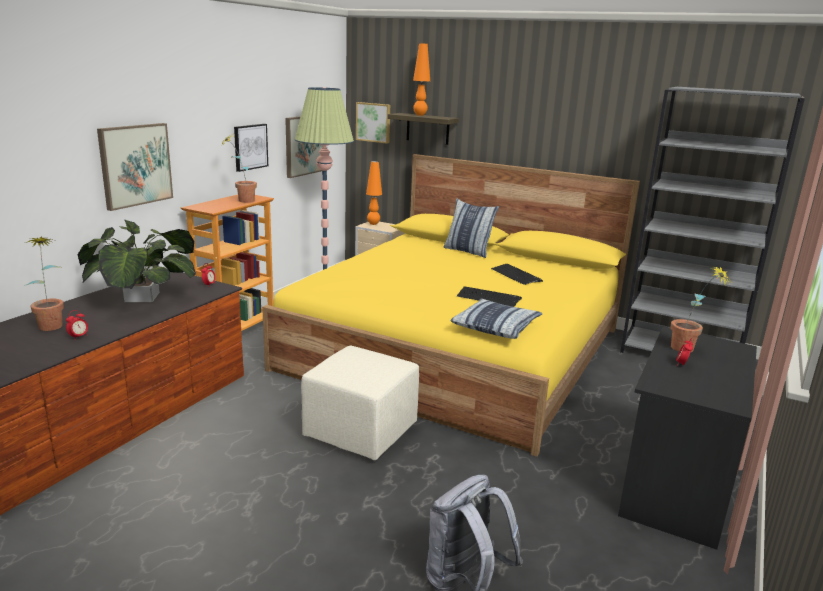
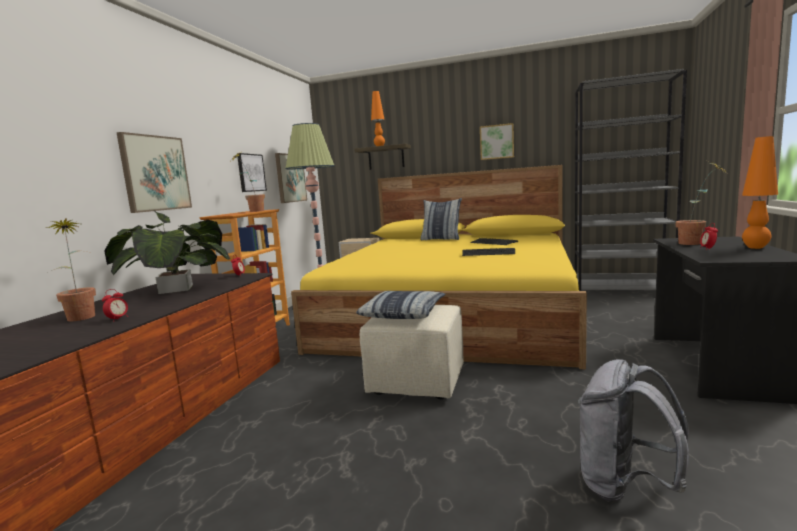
camera: 10 degrees left, 10 degrees down
(373, 122) = (340, 161): picture -> picture (497, 142)
(373, 224) = (351, 239): orange table lamp -> orange table lamp (755, 247)
(496, 327) = (516, 263): pillow -> pillow (403, 313)

